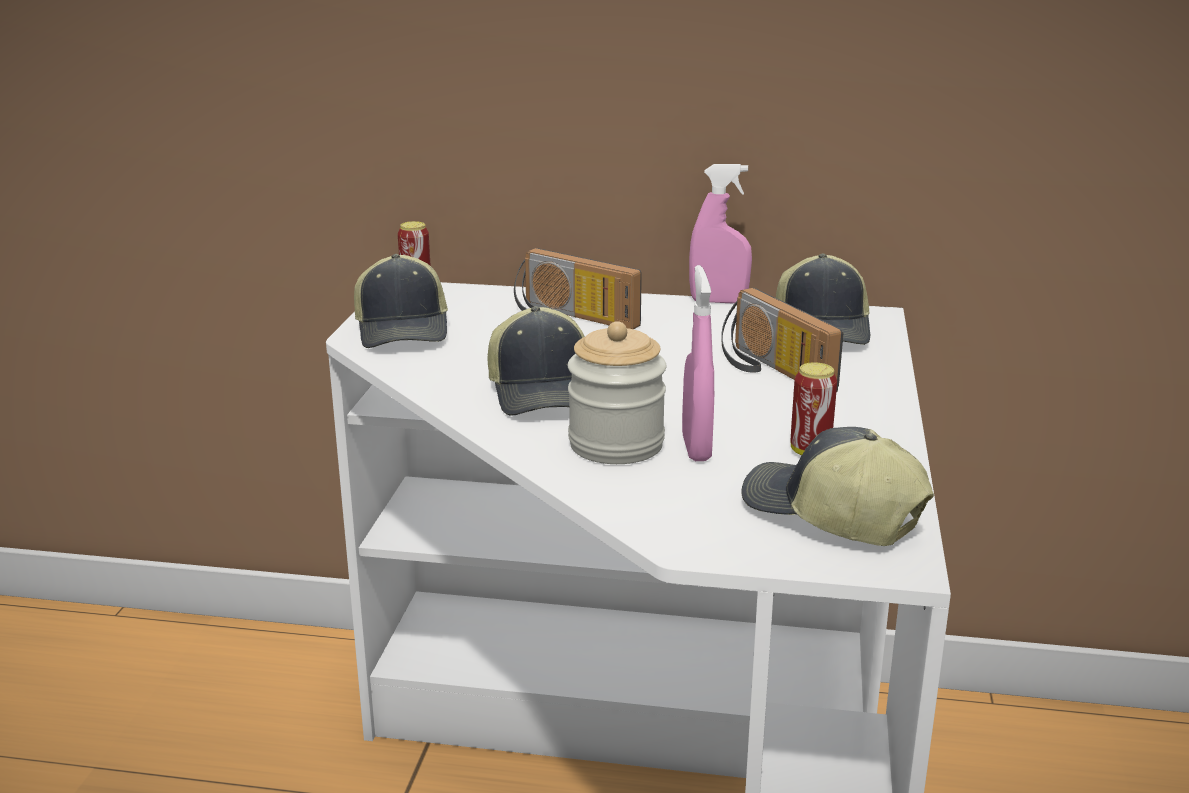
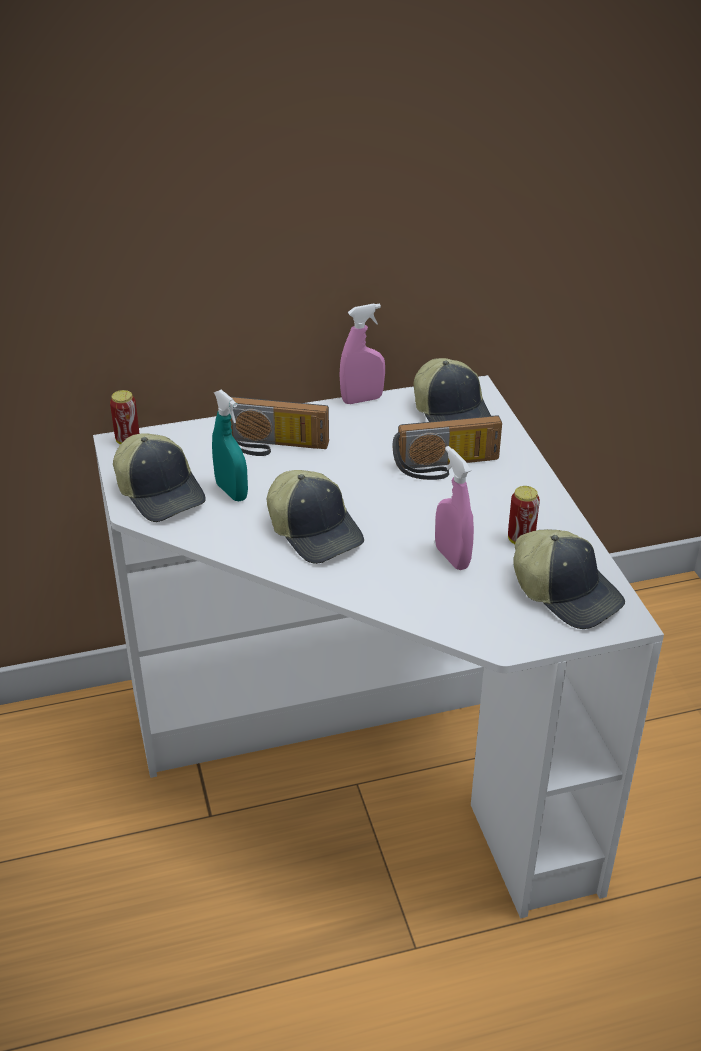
camera: 25 degrees left, 15 degrees up
(482, 343) = (231, 492): none -> turquoise spray bottle
(616, 445) = (401, 569): jar -> none
(770, 370) = (446, 467): radio -> radio turned 45 degrees counterclockwise
(830, 515) = (566, 593): cap -> cap turned 150 degrees counterclockwise

